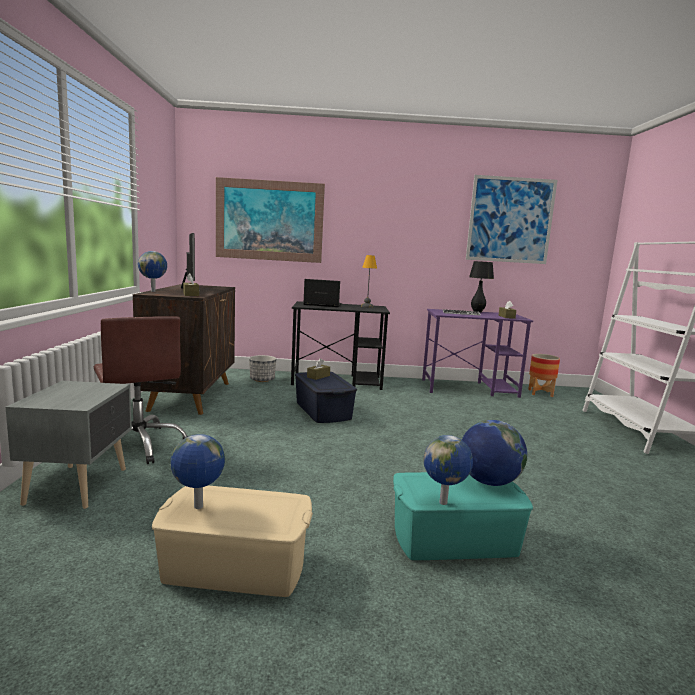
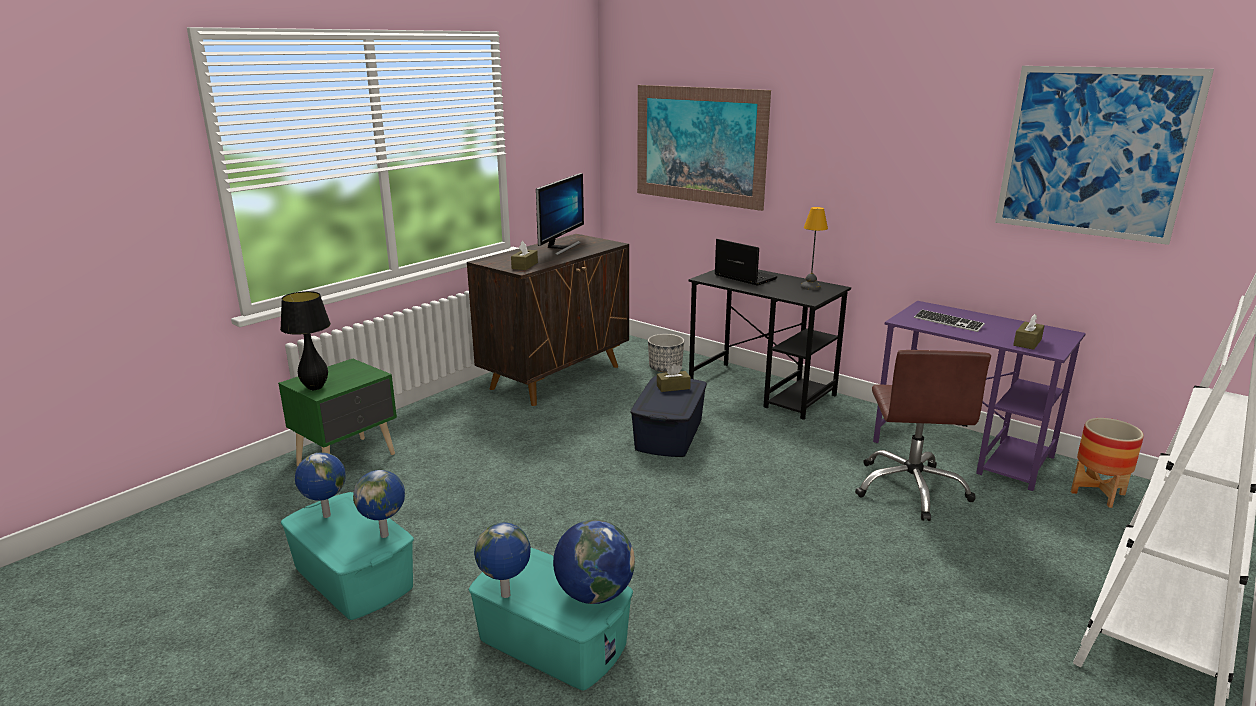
camera: 40 degrees right, 10 degrees up
(80, 485) = (349, 460): grey nightstand -> green nightstand
(139, 445) = (435, 430): brown office chair -> brown office chair (911, 489)
(153, 291) = (500, 255): globe -> globe (385, 535)
(235, 566) = (352, 578): beige storage box -> turquoise storage box
(477, 312) = (1000, 321): black table lamp -> black table lamp (315, 387)

